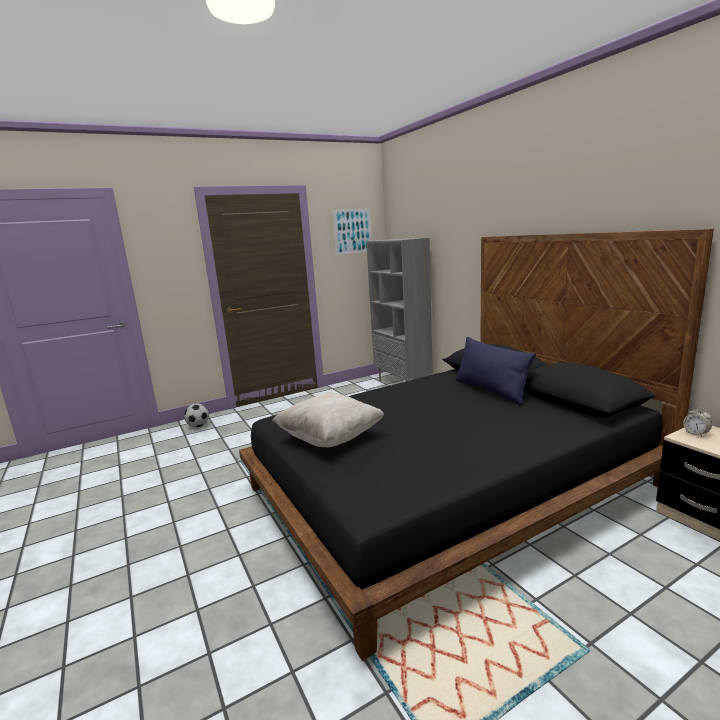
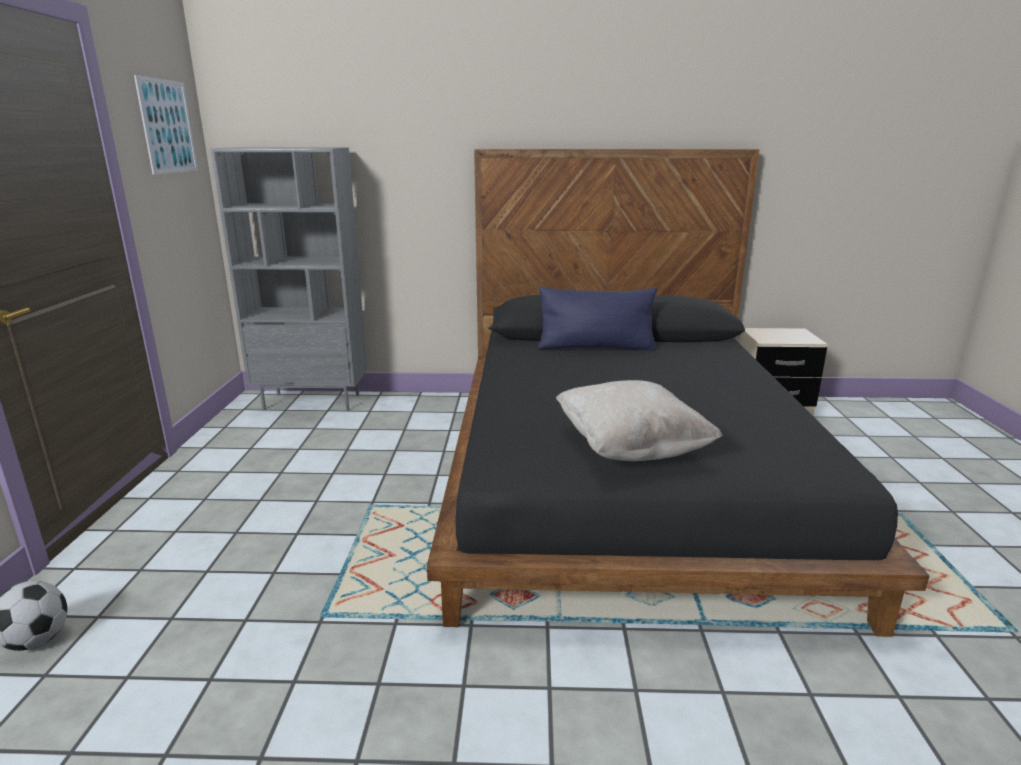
camera: 60 degrees left, 5 degrees up
(696, 433) = (763, 335): alarm clock -> none

